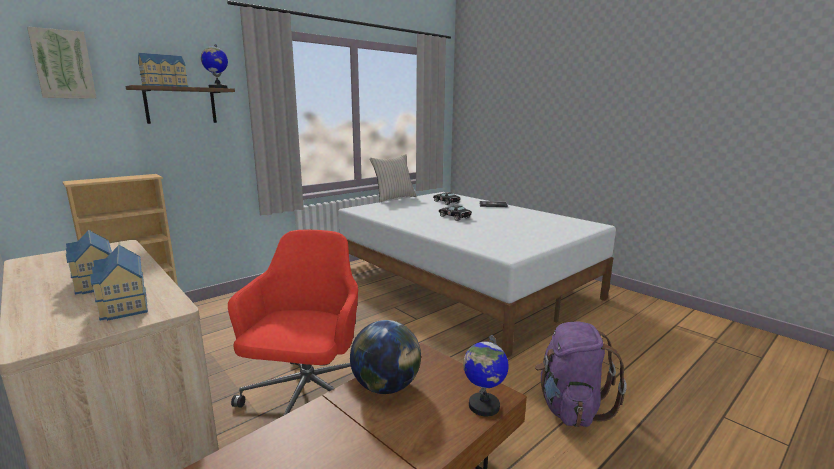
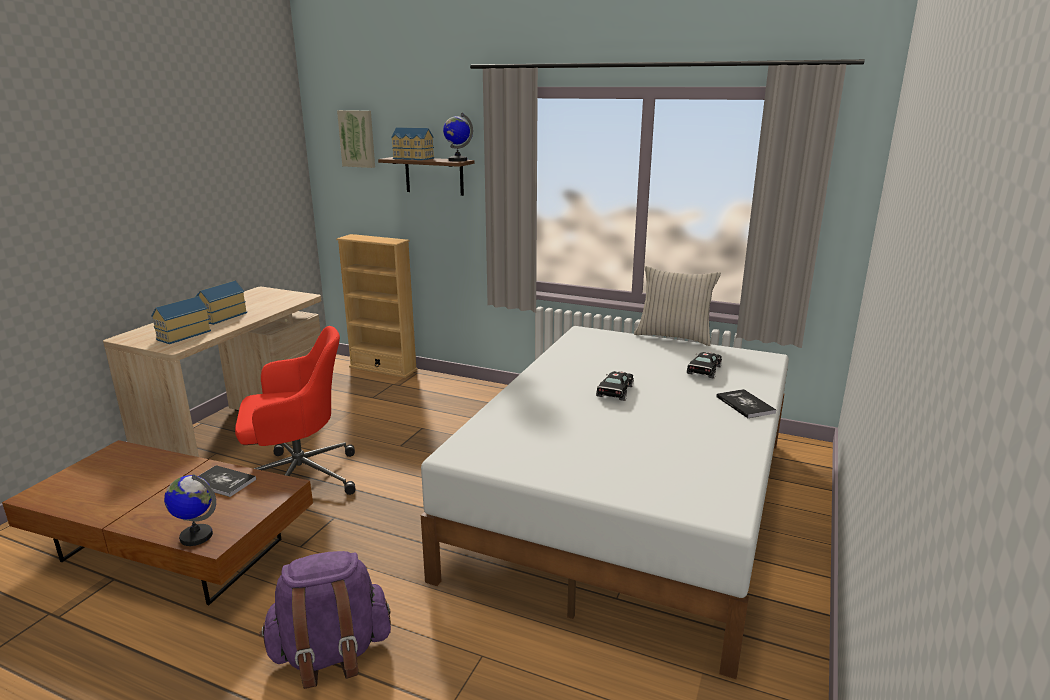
camera: 65 degrees right, 5 degrees up
(386, 387) = (223, 482): globe -> book

